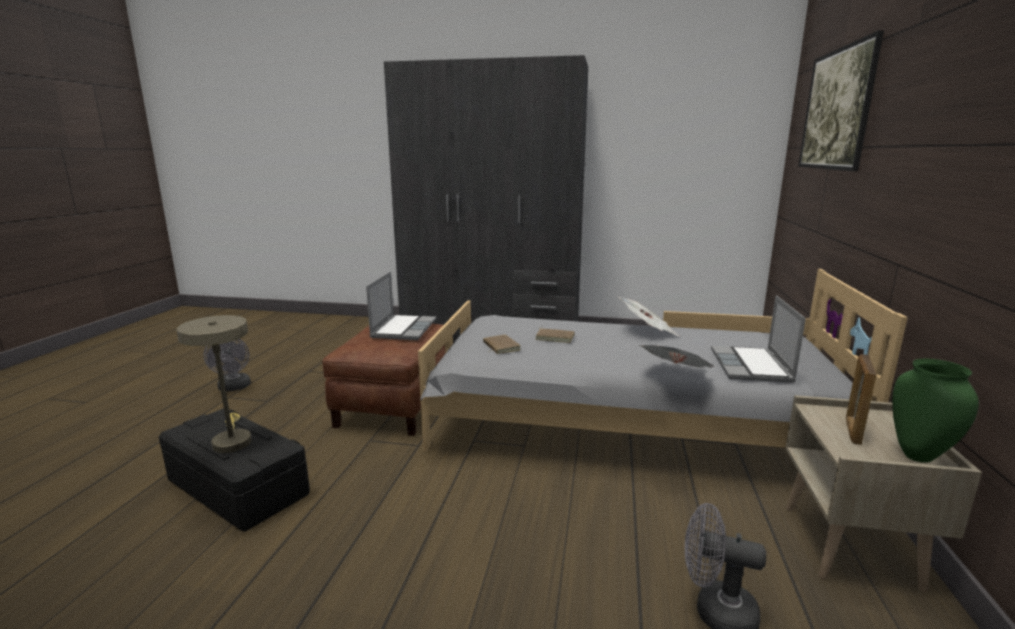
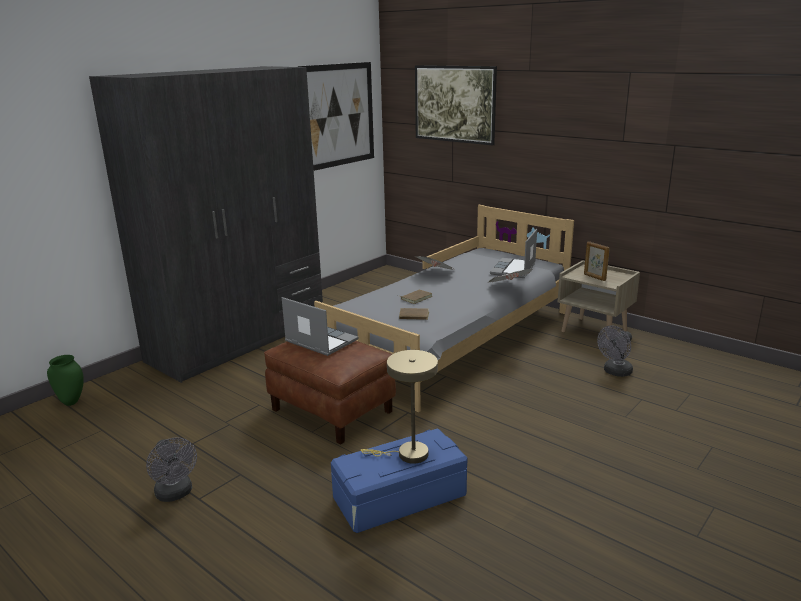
camera: 60 degrees left, 5 degrees up
(234, 388) = (176, 494): grey fan -> grey fan turned 45 degrees clockwise
(236, 488) = (400, 498): black storage box -> blue storage box
(701, 132) = (338, 115): none -> picture
(752, 366) = (513, 269): laptop -> laptop turned 75 degrees clockwise
(920, 456) = (619, 276): green vase -> green vase (72, 402)

